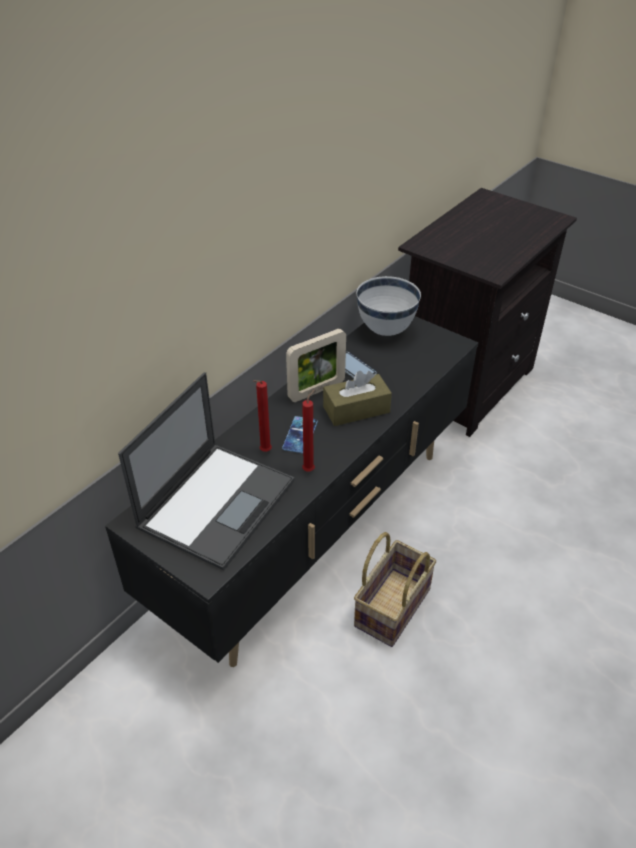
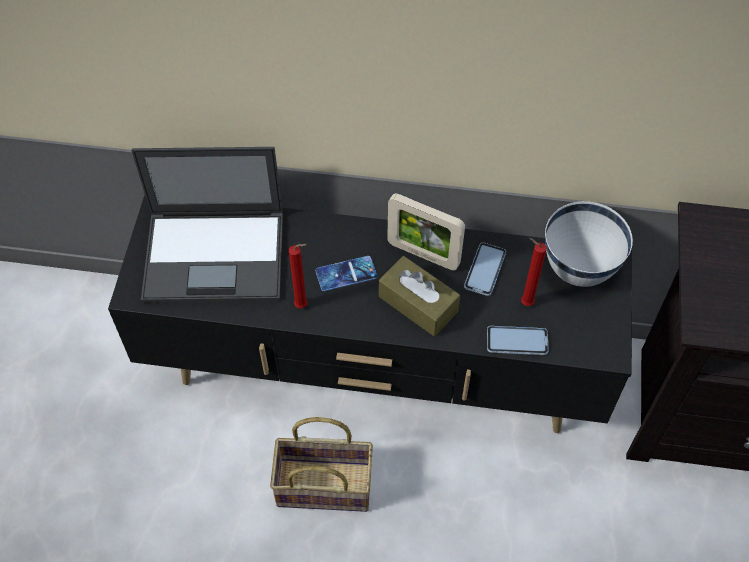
camera: 60 degrees right, 15 degrees up
(264, 452) = (303, 256): red candle -> red candle (524, 302)
(421, 377) = (517, 341): none -> phone

